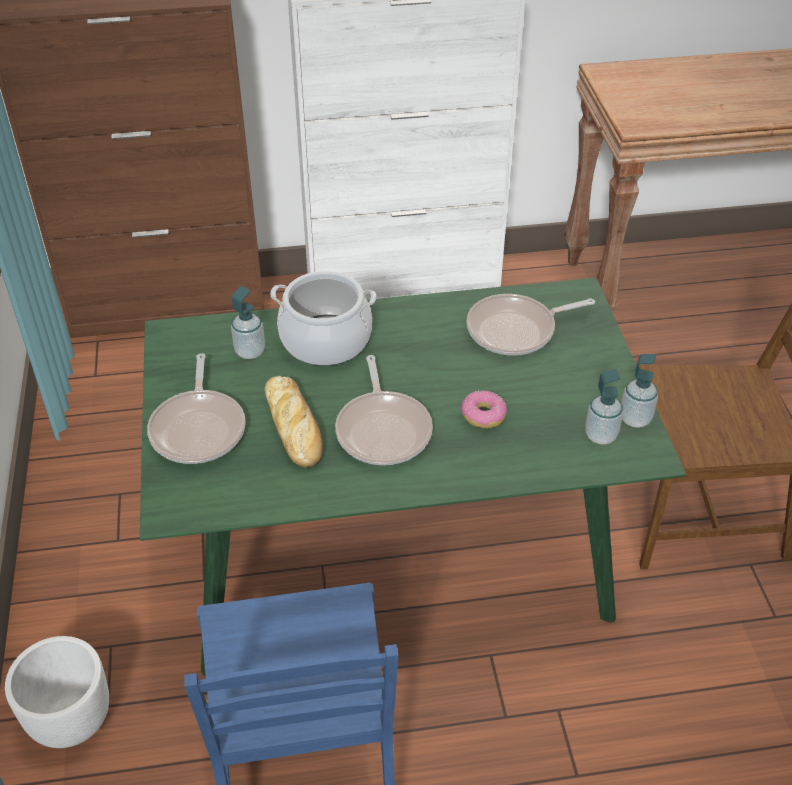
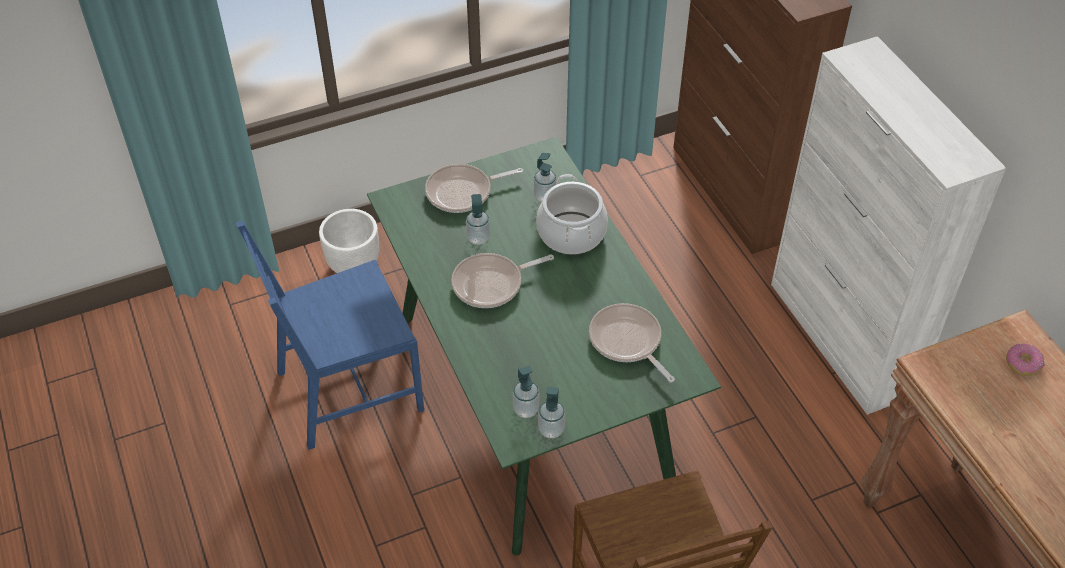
camera: 75 degrees right, 5 degrees up
(294, 428) = (478, 238): bread -> soap dispenser
(483, 415) = (524, 336): donut -> donut (1022, 363)

